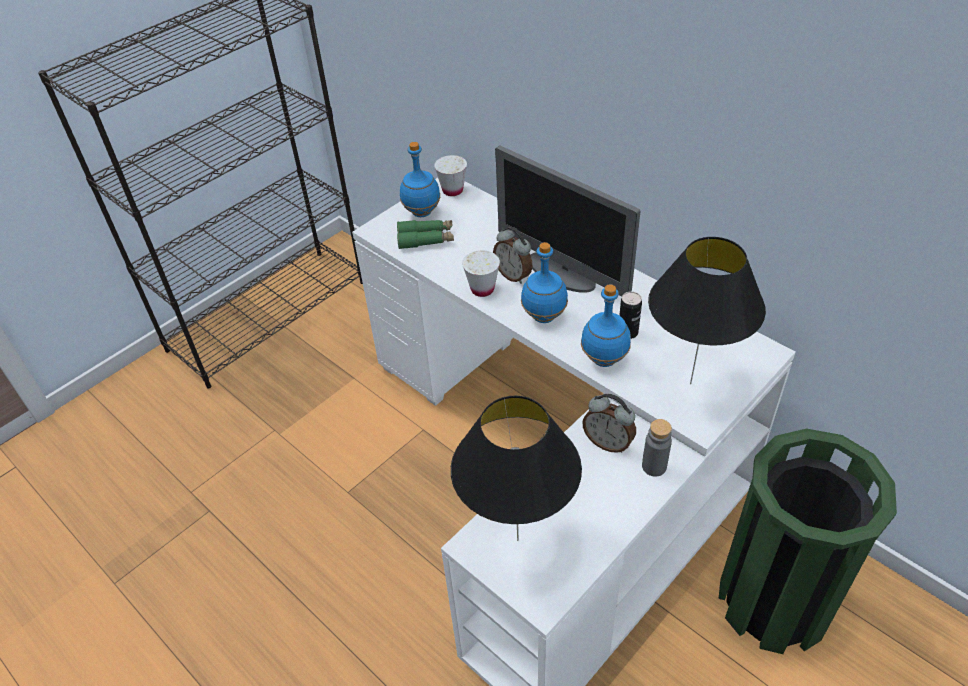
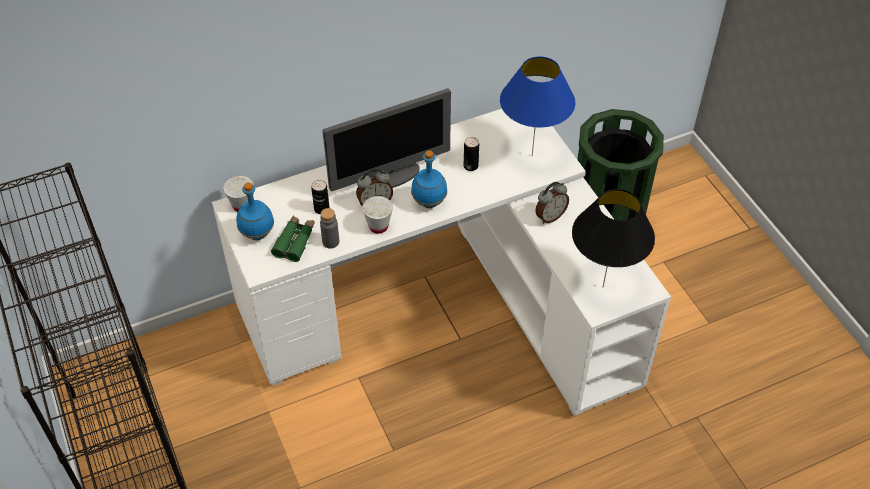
camera: 70 degrees left, 5 degrees up
(481, 241) = (321, 209): none -> can
(605, 359) = (488, 187): blue bottle -> none
(654, 466) = (578, 203): grey bottle -> grey bottle (330, 242)
(690, 384) = (532, 155): black table lamp -> blue table lamp

